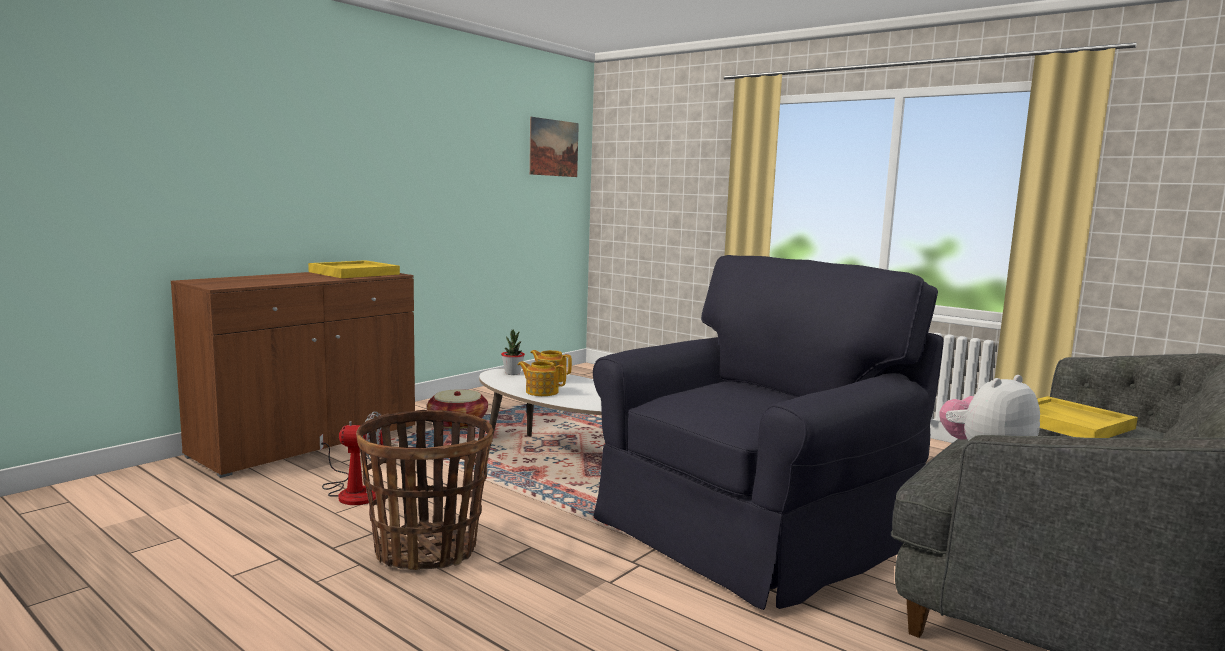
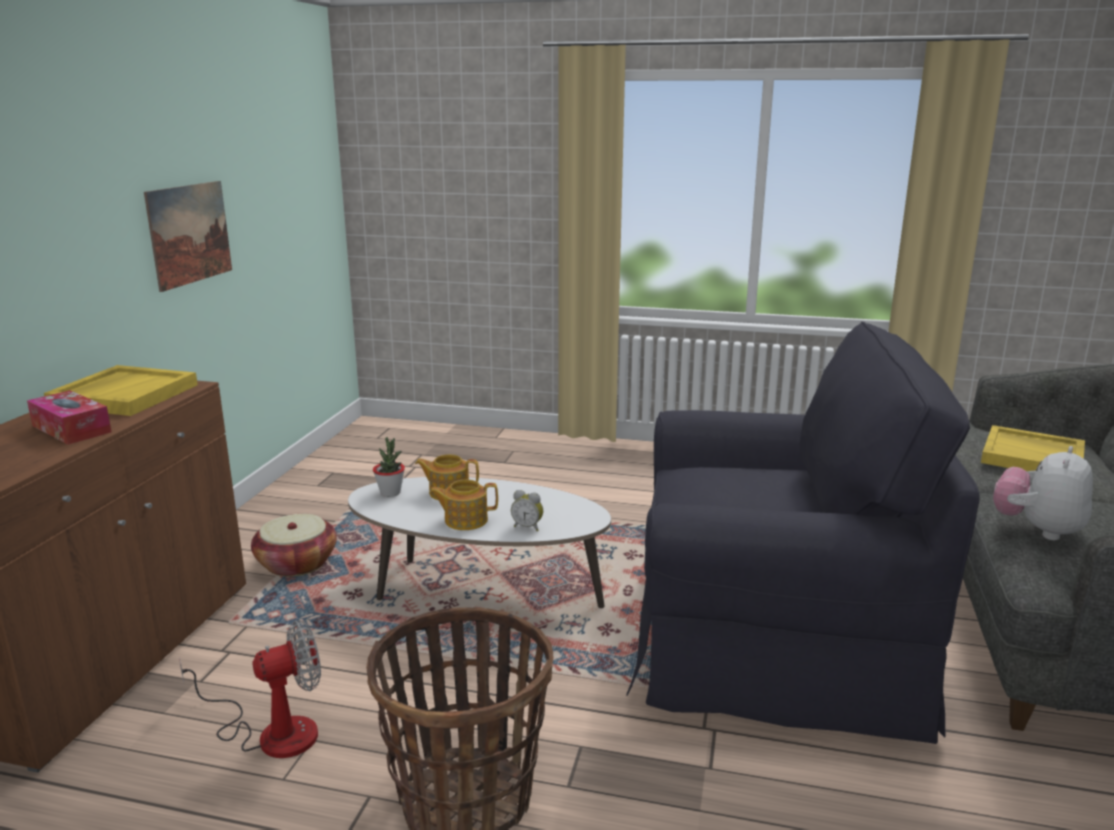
camera: 25 degrees left, 10 degrees up
(303, 278) = (71, 429): none -> tissue box
(554, 148) = (300, 139): picture -> picture (190, 234)
(579, 401) = (528, 527): none -> alarm clock
(749, 530) = (769, 638): black armchair -> black armchair turned 75 degrees clockwise

